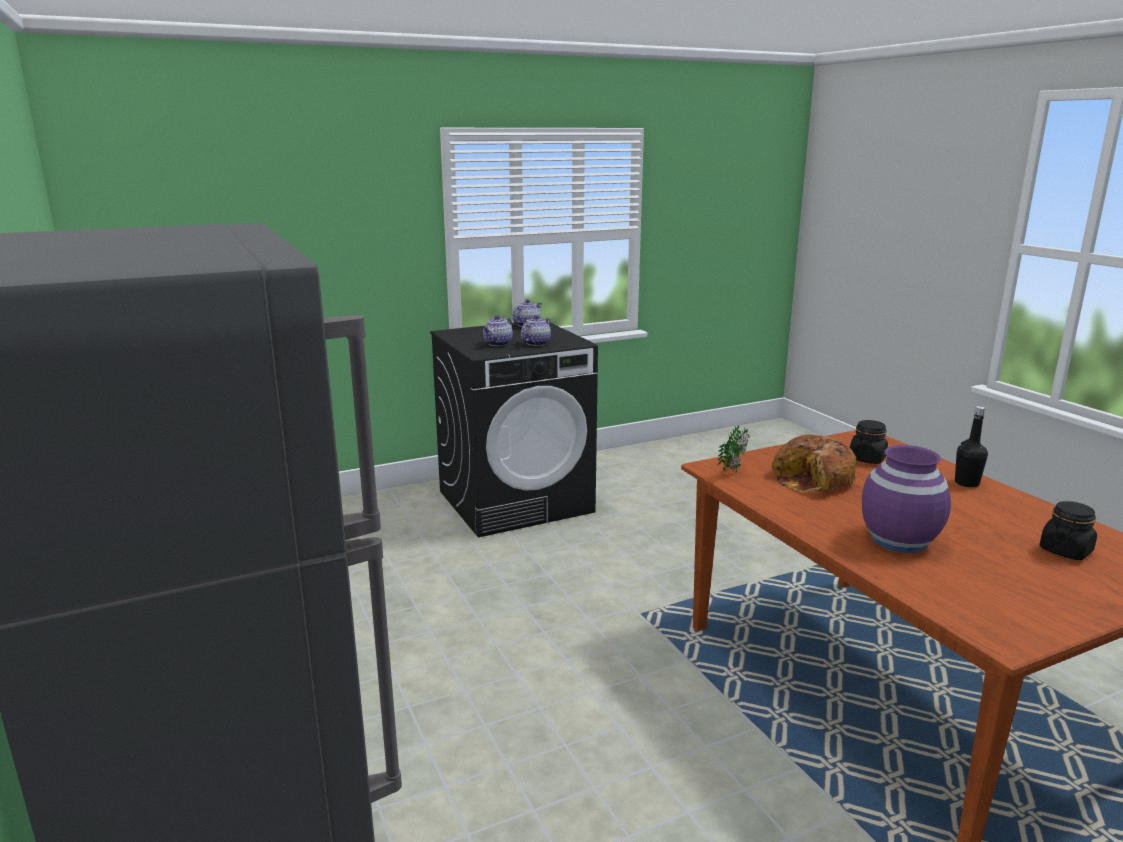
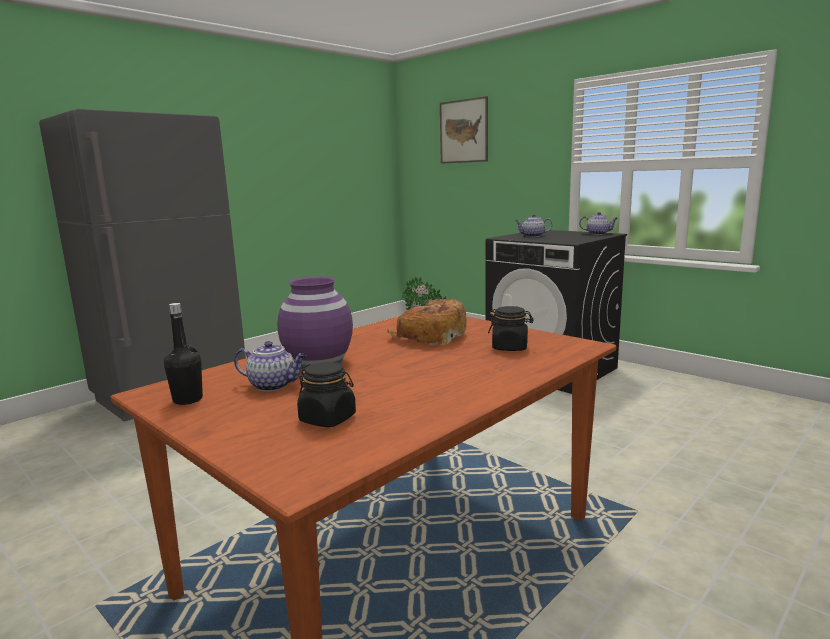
camera: 70 degrees right, 5 degrees down
(244, 188) = (463, 131): none -> picture
(536, 343) = (551, 239): teapot -> teapot (273, 385)
(966, 483) = (488, 382): black bottle -> black bottle (188, 400)

